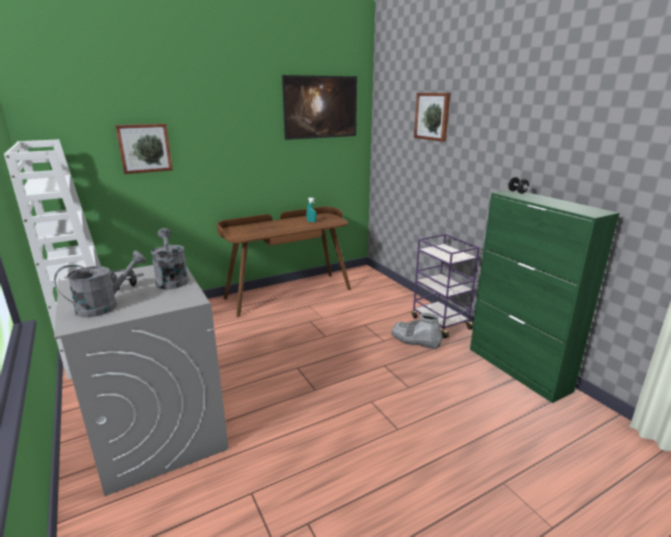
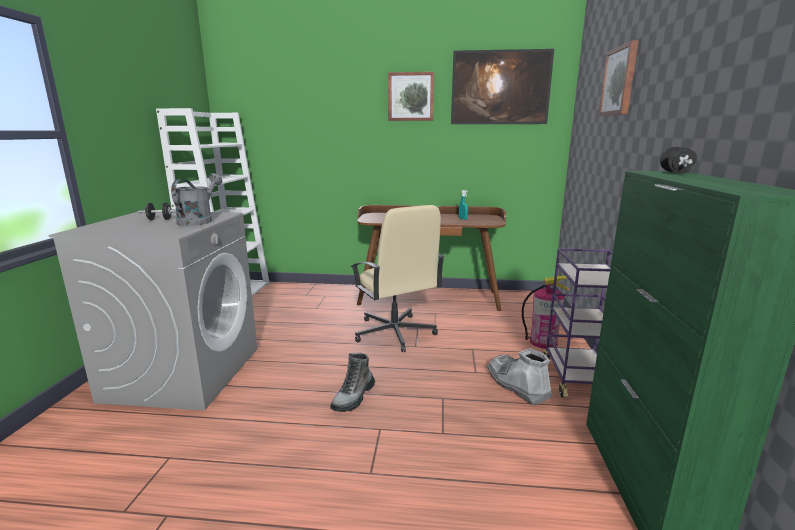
camera: 35 degrees right, 5 degrees down
(105, 306) = (119, 226): grey watering can -> none
(144, 148) = (307, 125): picture -> picture (411, 97)
(298, 331) = (394, 333): none -> beige office chair
(329, 389) = (354, 397): none -> boot
(400, 305) = (543, 342): none -> fire extinguisher

